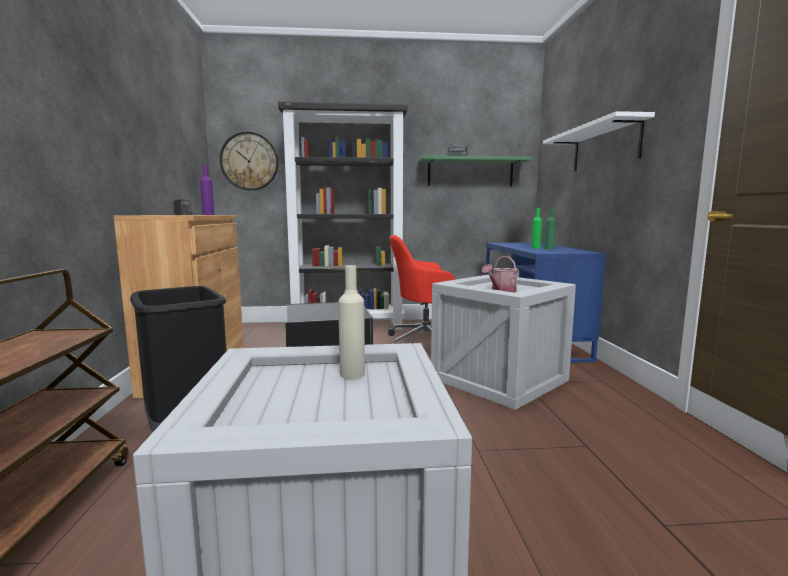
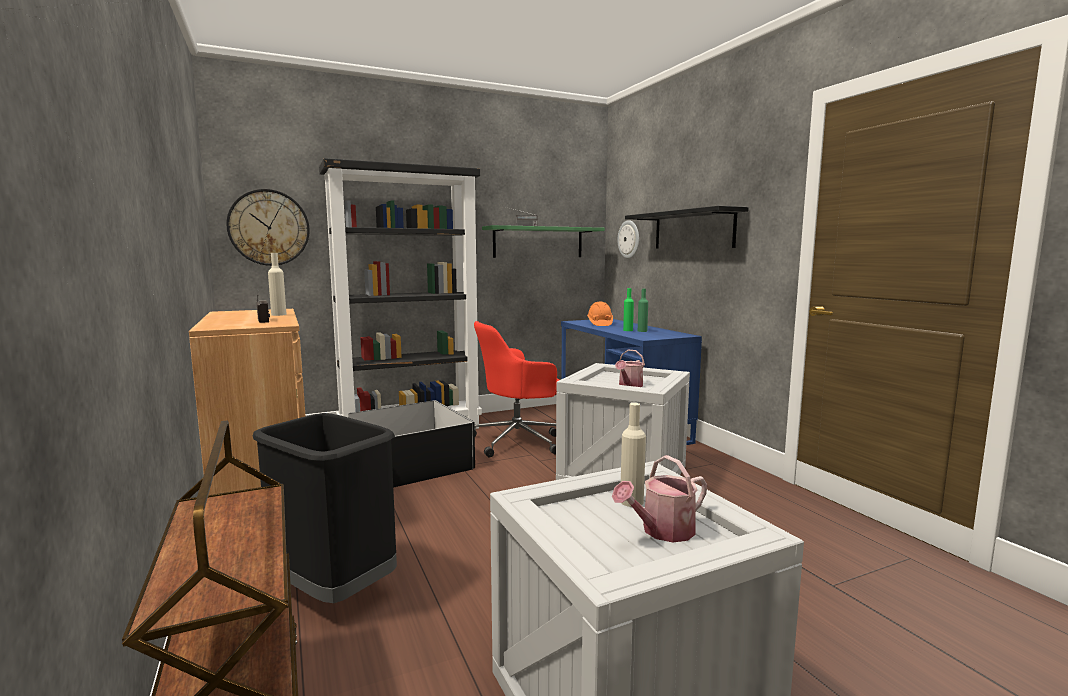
camera: 20 degrees left, 0 degrees up
(208, 214) = (278, 314): purple bottle -> beige bottle
(338, 403) = (662, 531): none -> watering can
(517, 244) = (599, 324): none -> orange hard hat
(554, 166) = (629, 239): none -> wall clock
(605, 147) = (693, 230): white shelf -> black shelf

